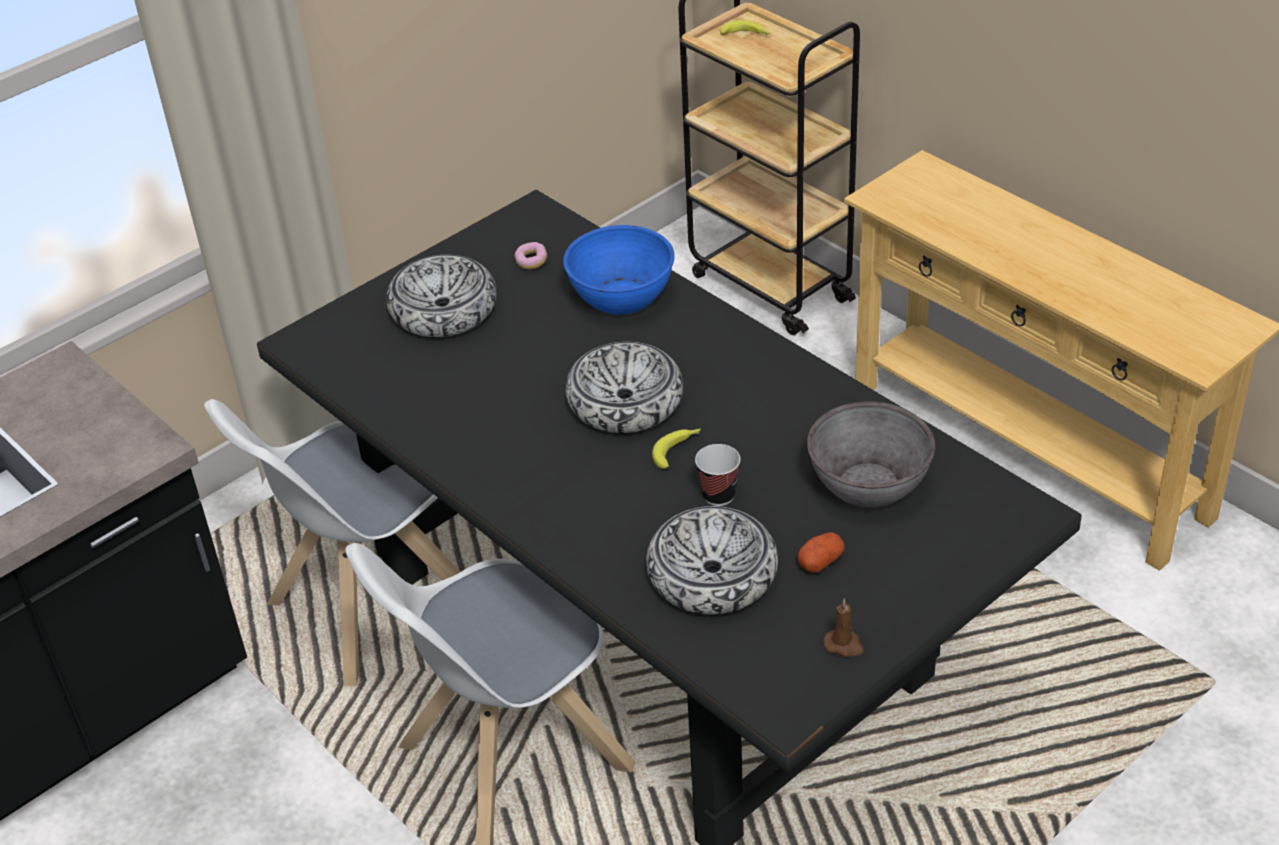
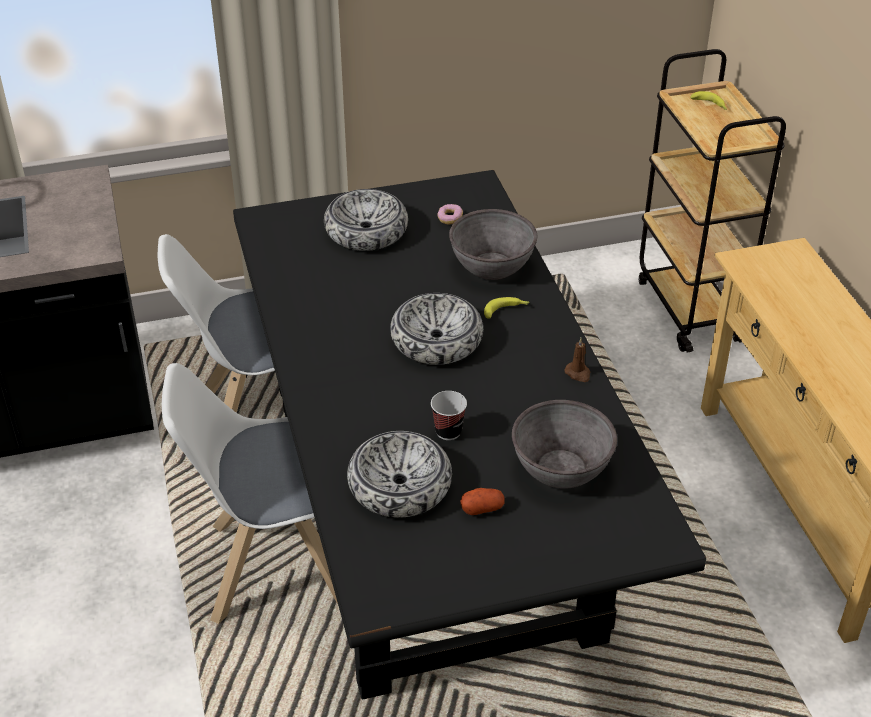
camera: 25 degrees right, 0 degrees up
(621, 297) = (491, 266): blue bowl -> grey bowl
(677, 450) = (445, 388): banana -> banana (506, 310)
(844, 645) = (451, 576): brown candle -> brown candle (578, 373)

